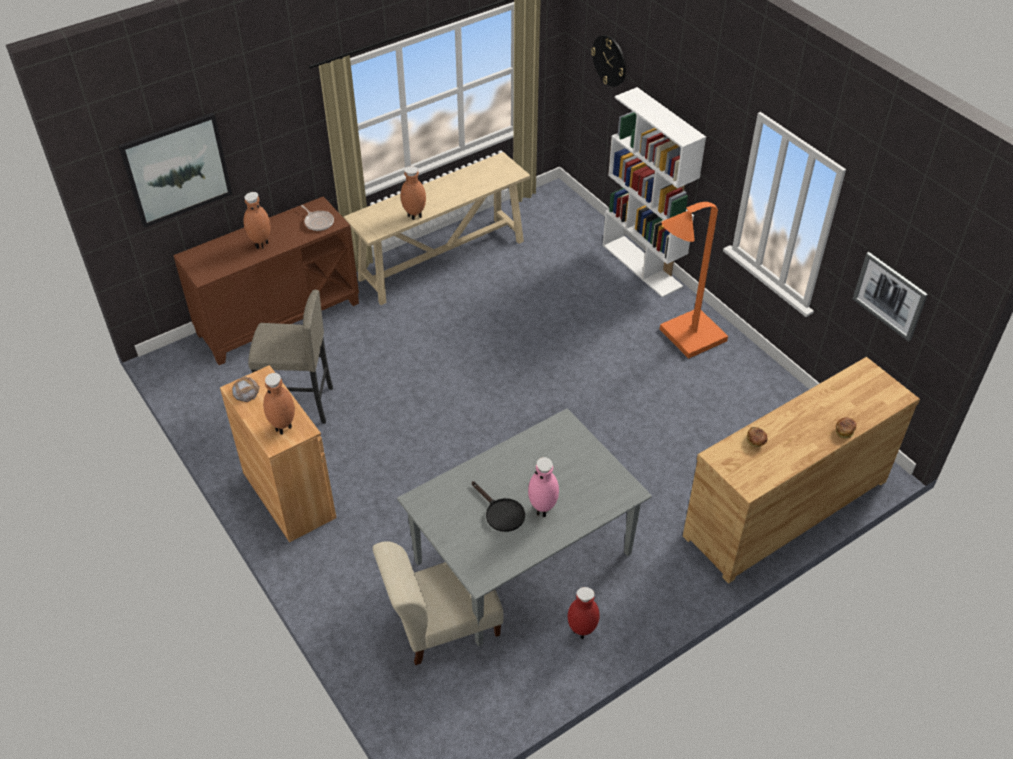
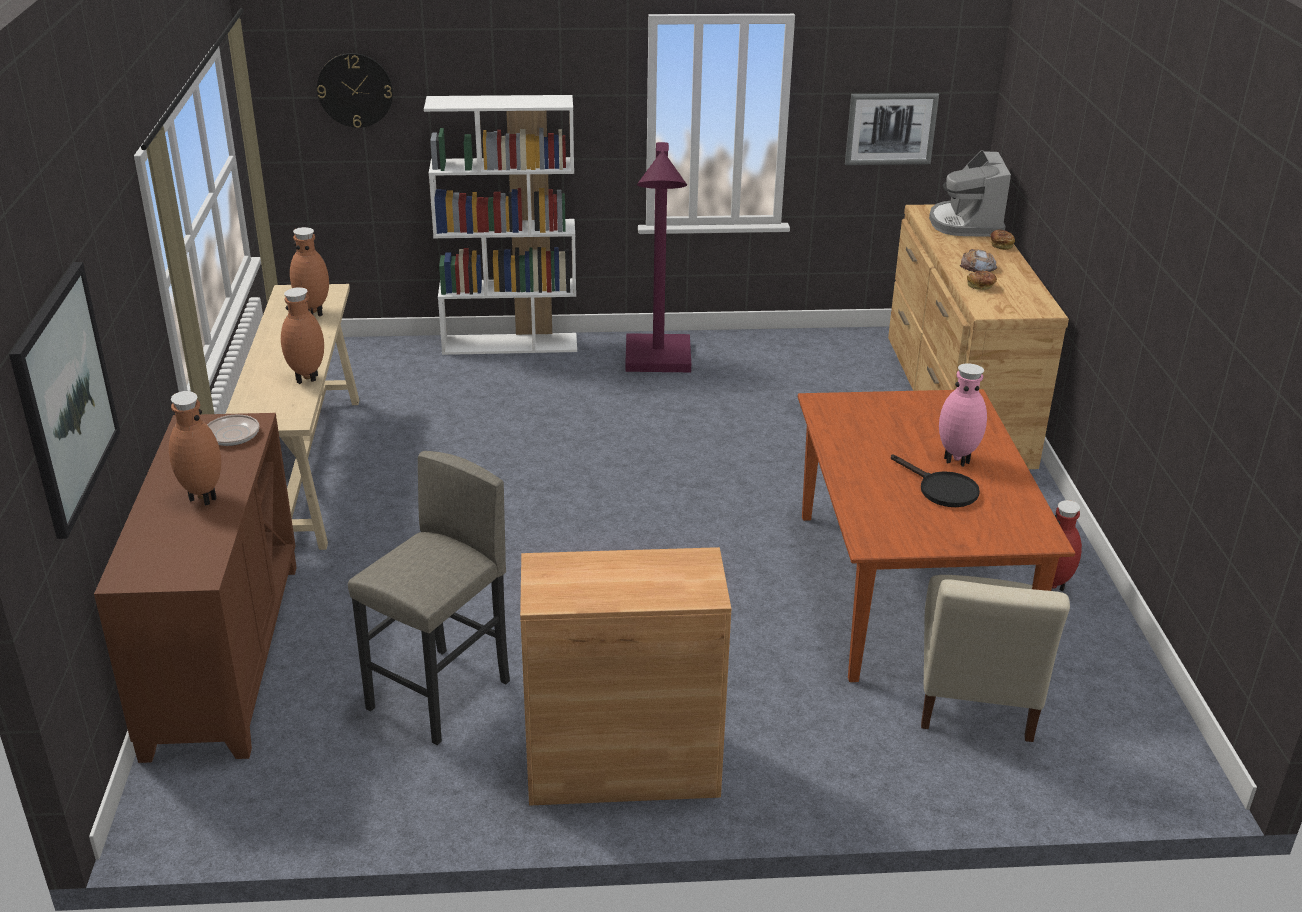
camera: 60 degrees left, 15 degrees down
(246, 391) = (559, 591): bread -> bread (977, 266)
(284, 428) = (678, 576): brown vase -> brown vase (314, 312)
(501, 513) = (941, 489): black frying pan -> black frying pan turned 60 degrees clockwise
(523, 558) = (908, 590): grey dining table -> brown dining table
(685, 338) = (658, 363): orange floor lamp -> purple floor lamp
(865, 400) = (966, 223): none -> coffee machine

